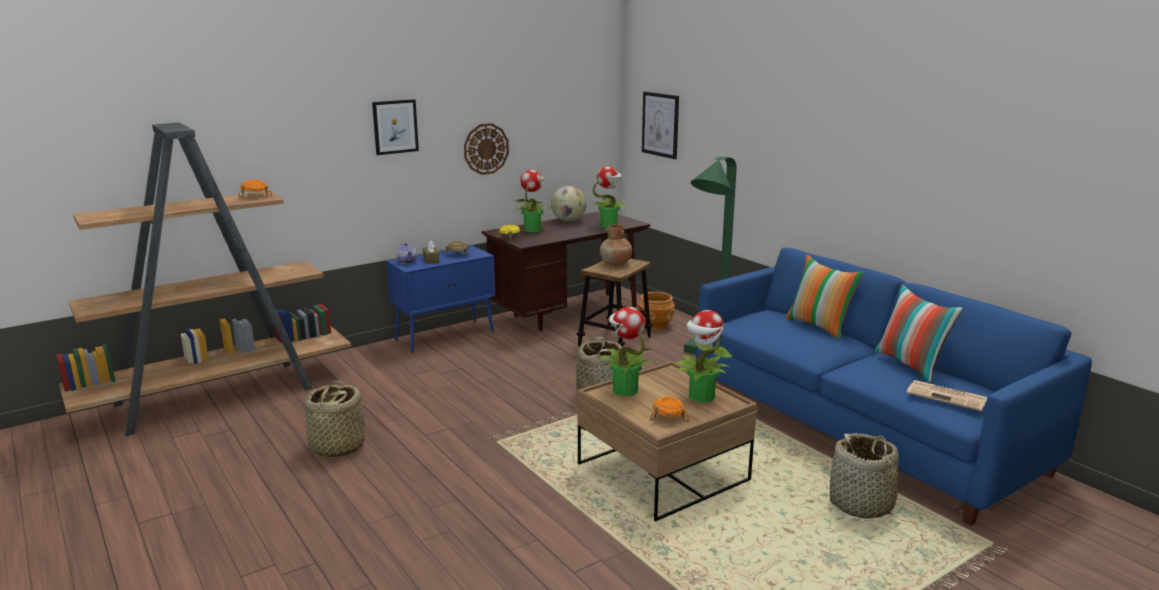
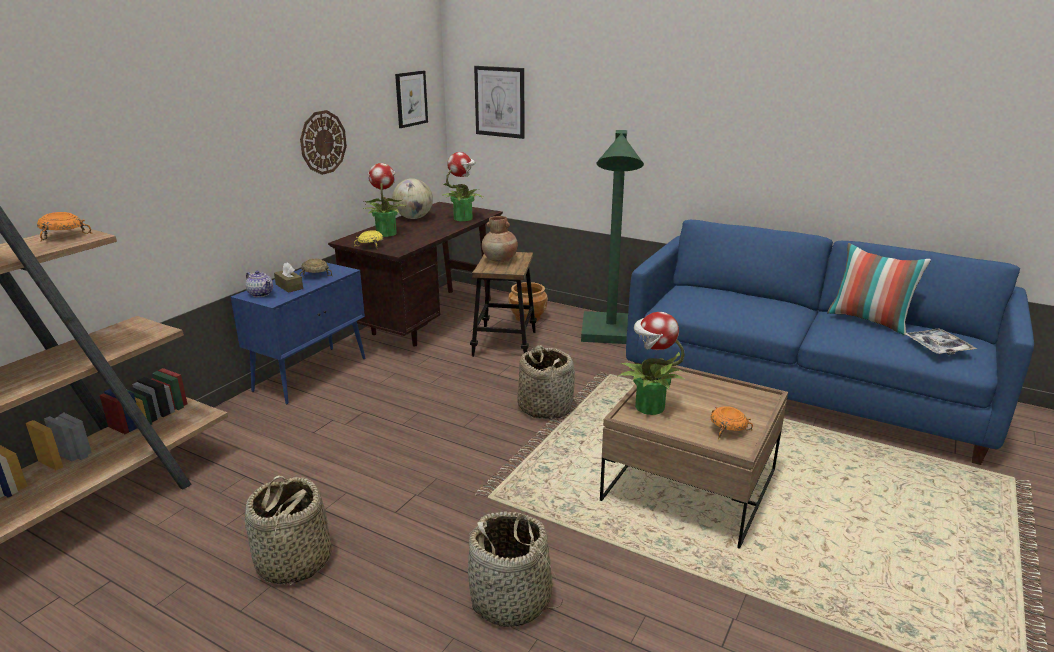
camera: 25 degrees left, 5 degrees up
(395, 127) = (221, 121): picture -> picture (411, 99)
(701, 397) = (729, 396): potted plant -> none
(819, 326) = (750, 295): pillow -> none
(861, 505) = (885, 469): basket -> basket (511, 601)
(948, 396) = (937, 347): newspaper -> tray

